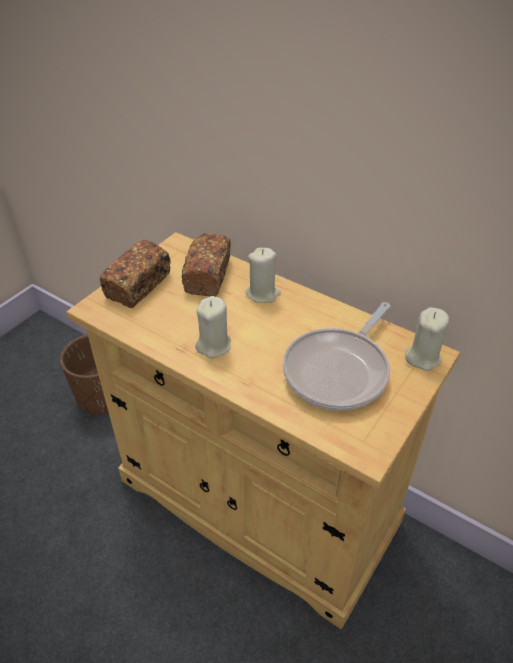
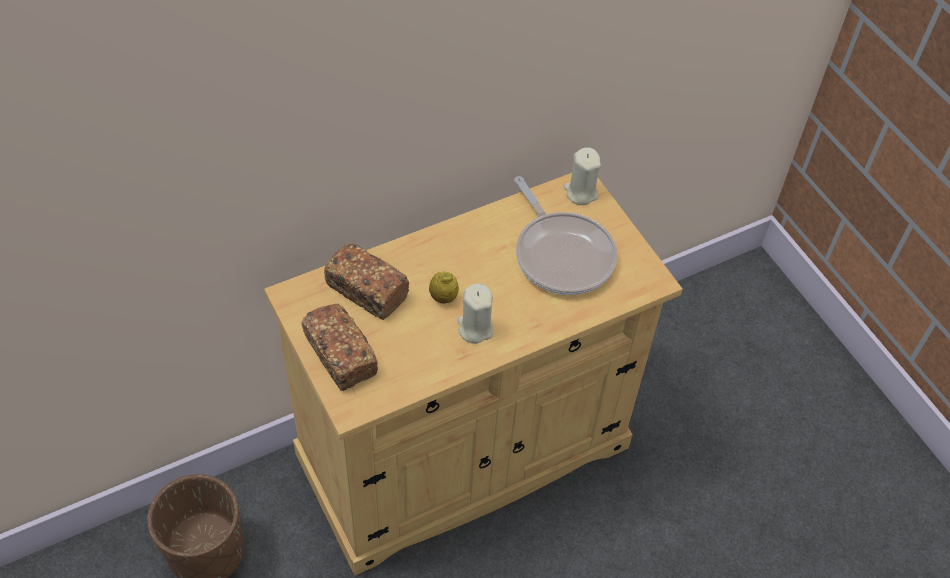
camera: 65 degrees left, 10 degrees up
(232, 316) = (443, 297): none -> lemon
(263, 294) = (426, 259): beige candle -> none

